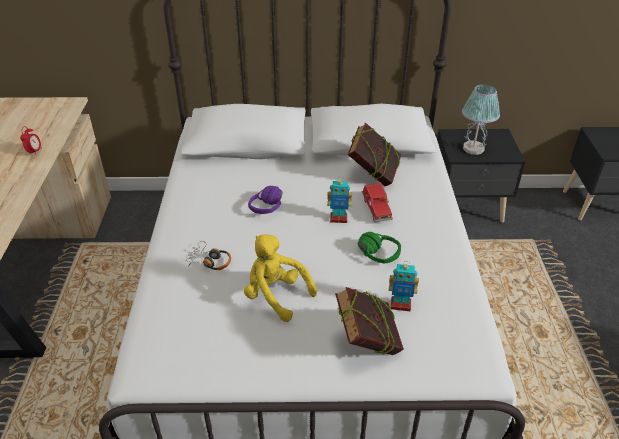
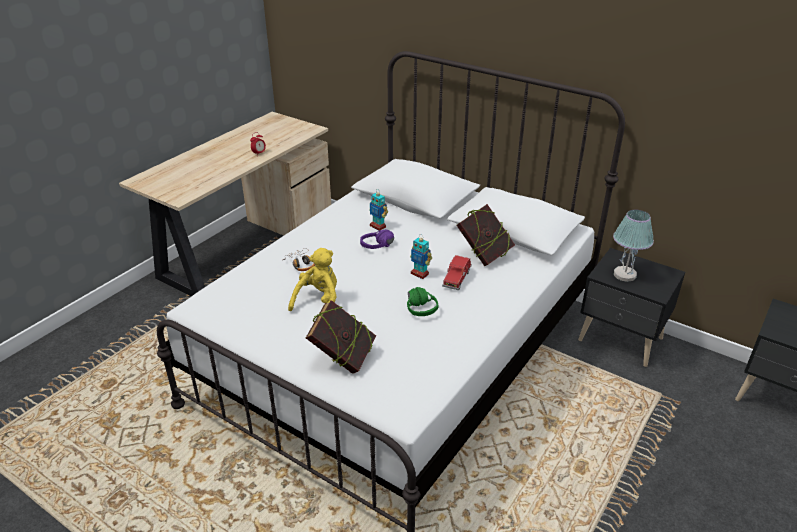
camera: 35 degrees right, 5 degrees down
(276, 295) = (318, 302): yellow plush toy -> yellow plush toy turned 45 degrees clockwise
(400, 305) = (396, 347): toy robot -> toy robot (378, 226)

